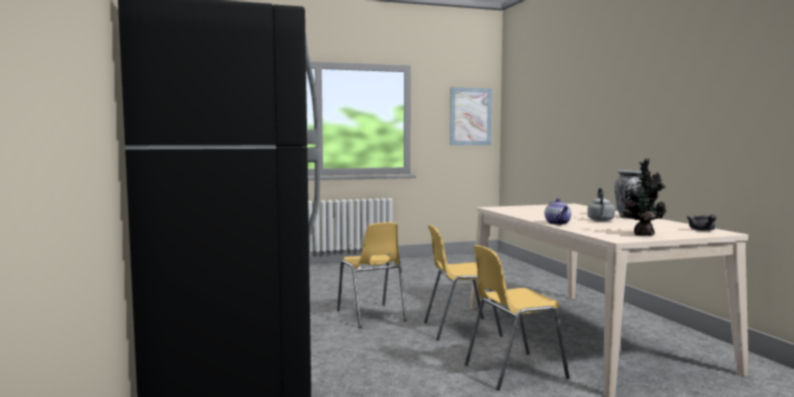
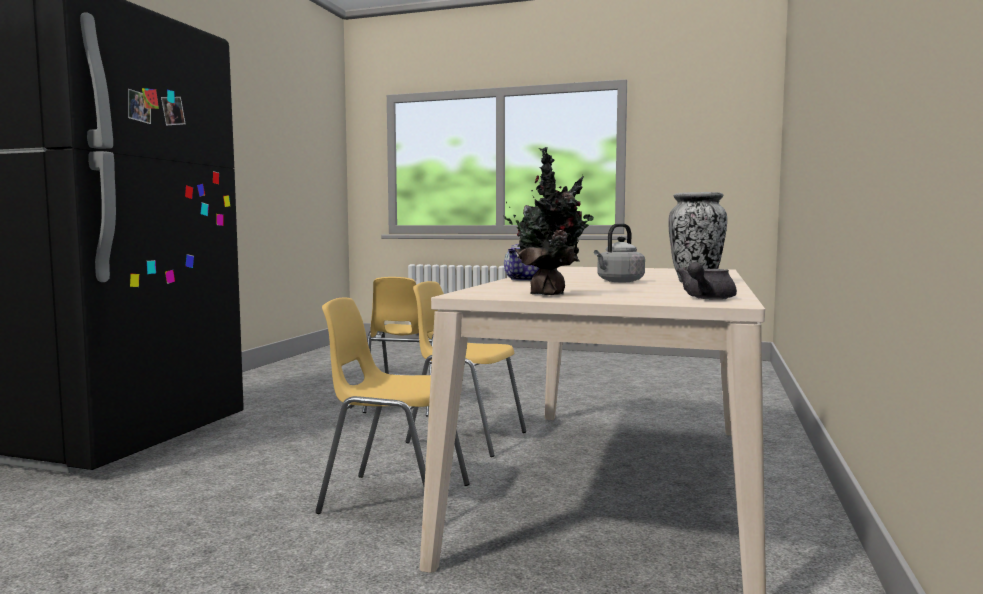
camera: 35 degrees right, 0 degrees up
(470, 116) = (724, 148): picture -> none

